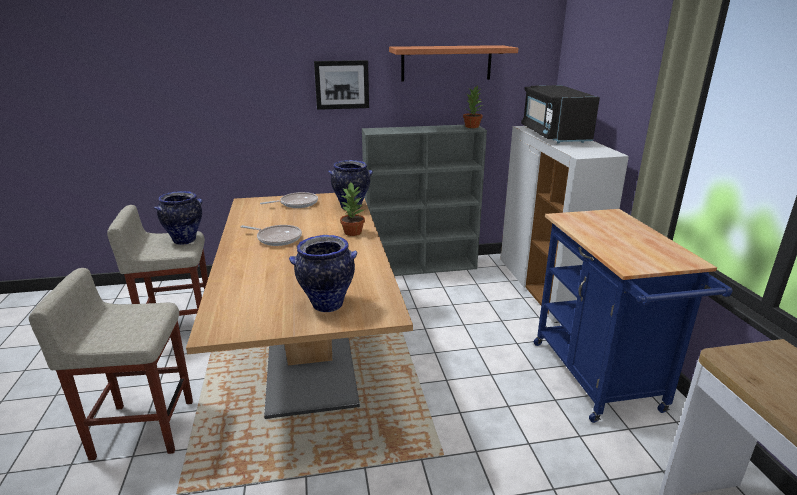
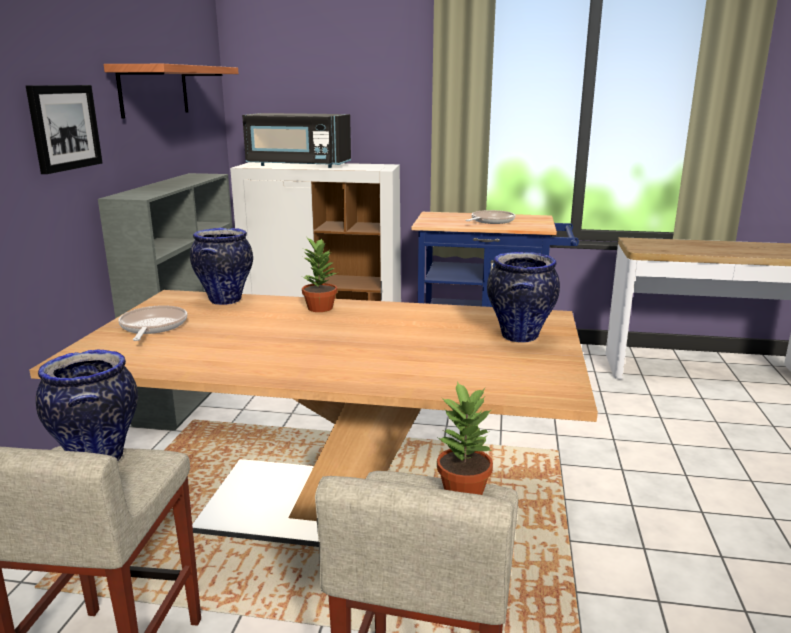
camera: 70 degrees left, 5 degrees down
(277, 238) = (289, 347): frying pan -> frying pan (490, 221)
(472, 126) = (201, 174): potted plant -> potted plant (464, 490)

